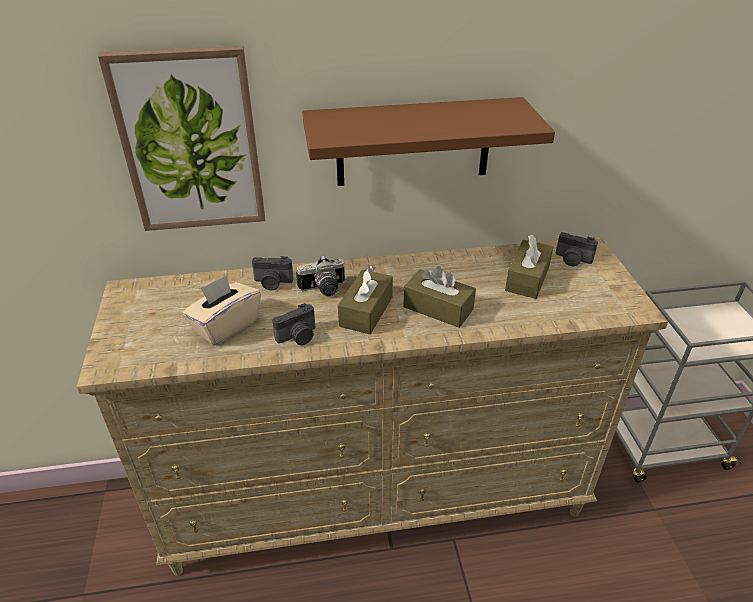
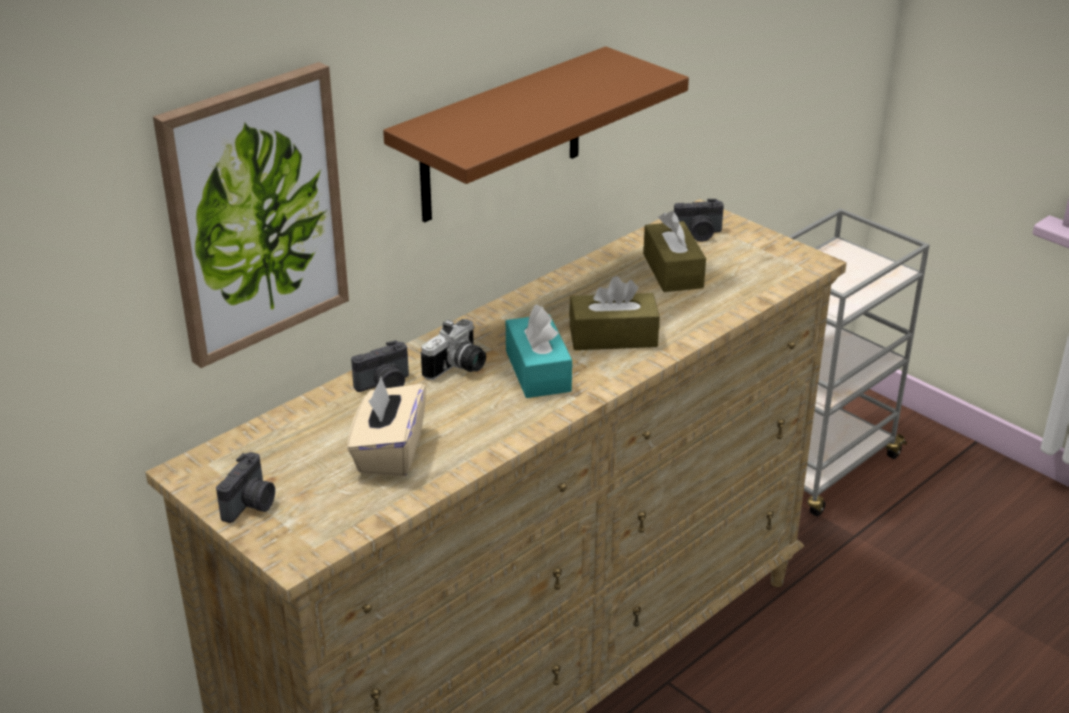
camera: 35 degrees left, 5 degrees down
(298, 337) = (493, 427): camera -> camera (251, 504)
(366, 311) = (538, 371): brown tissue box -> turquoise tissue box

